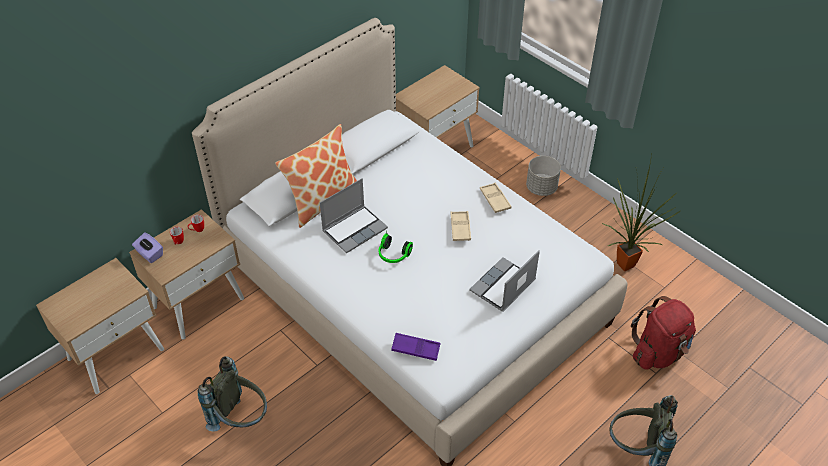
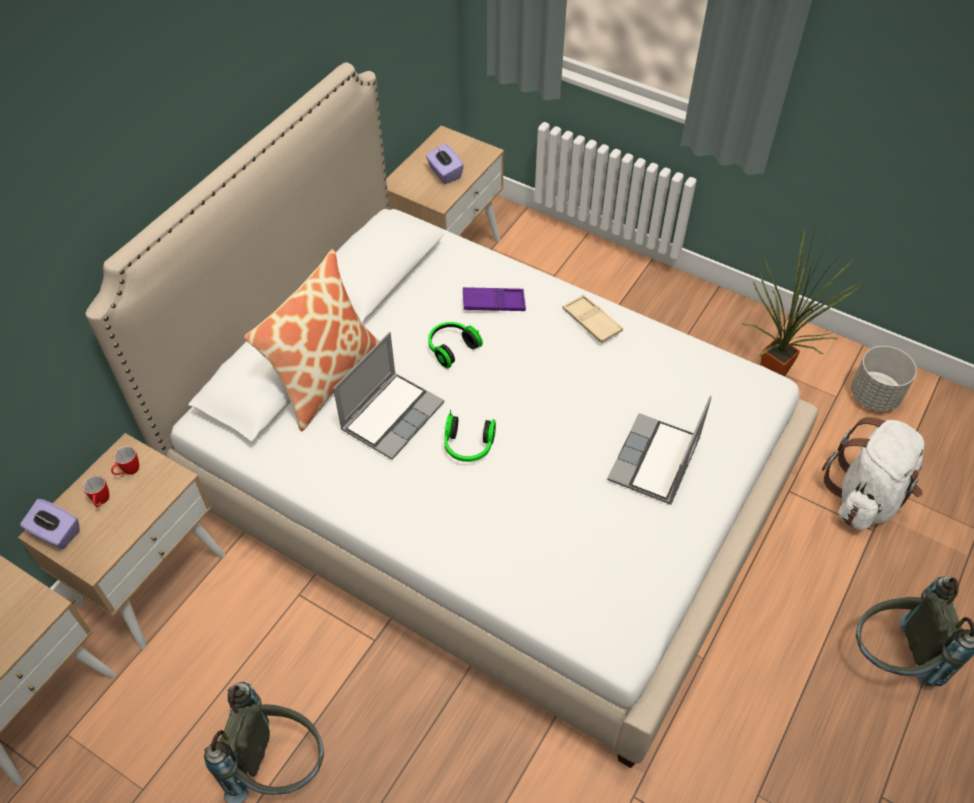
camera: 15 degrees left, 5 degrees up
(403, 198) = (451, 348): none -> headphones
(415, 349) = (559, 602): purple tray -> purple tray (493, 303)
(436, 95) = (444, 173): none -> purple tissue box
(460, 228) = (556, 379): beige tray -> none
(541, 188) = (617, 283): grey planter -> grey planter (874, 395)
(659, 352) = (865, 497): red backpack -> white backpack

